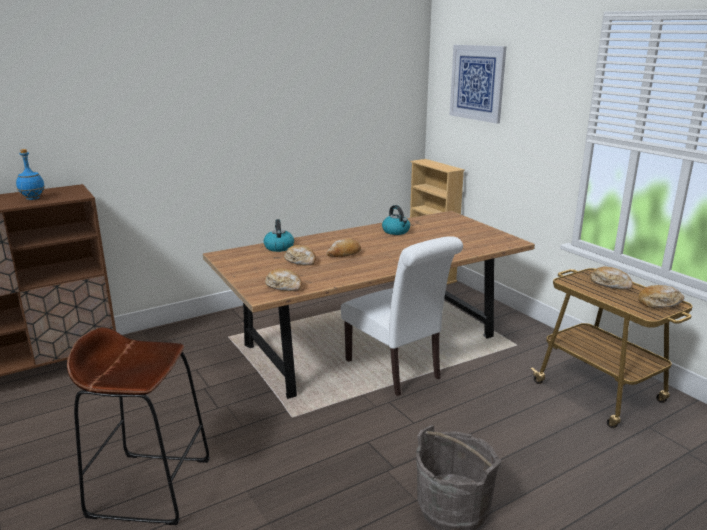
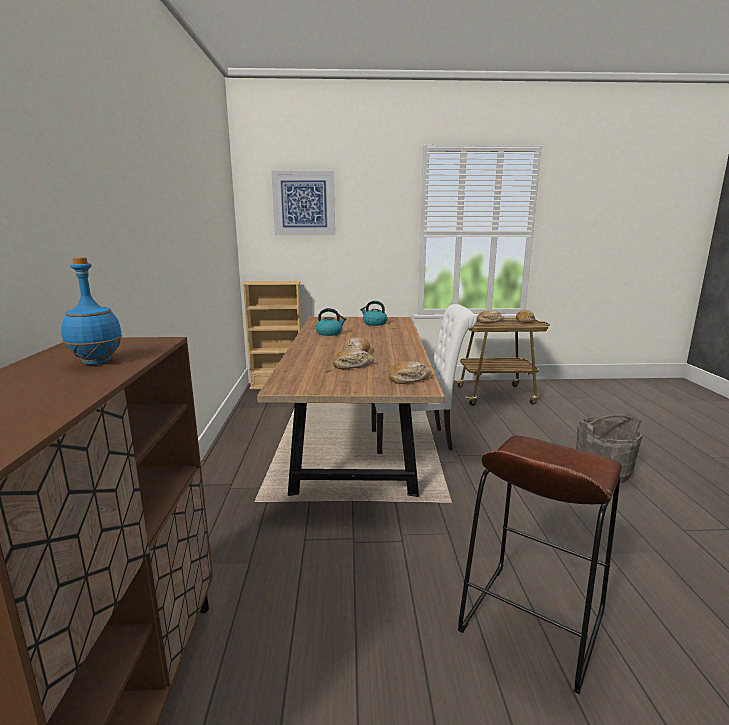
camera: 60 degrees left, 5 degrees down
(278, 247) = (300, 366): kettle -> kettle (374, 323)

